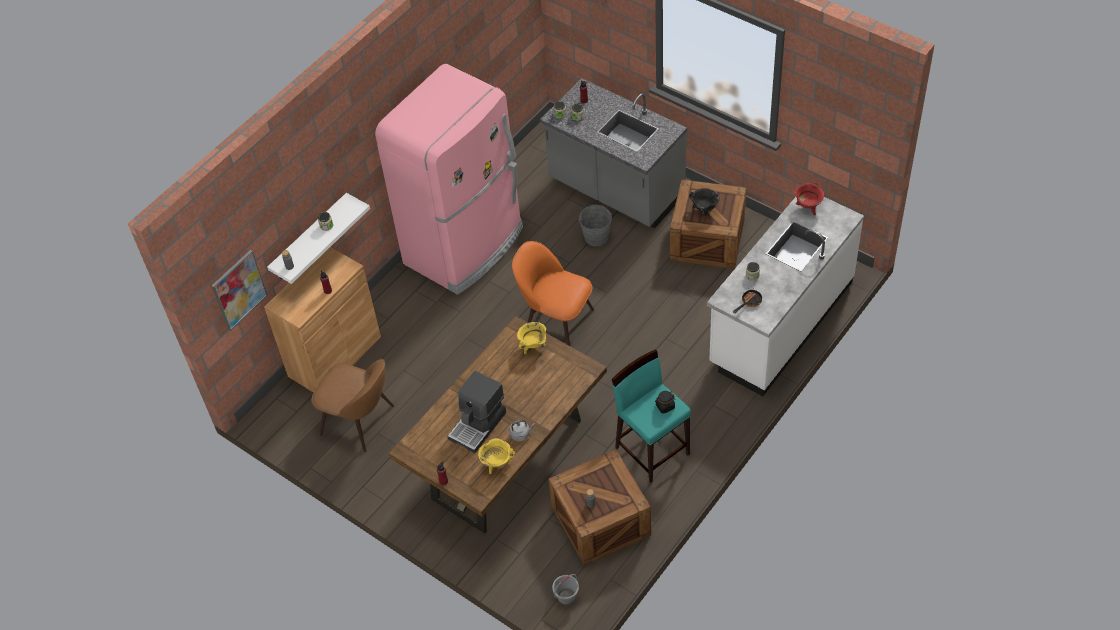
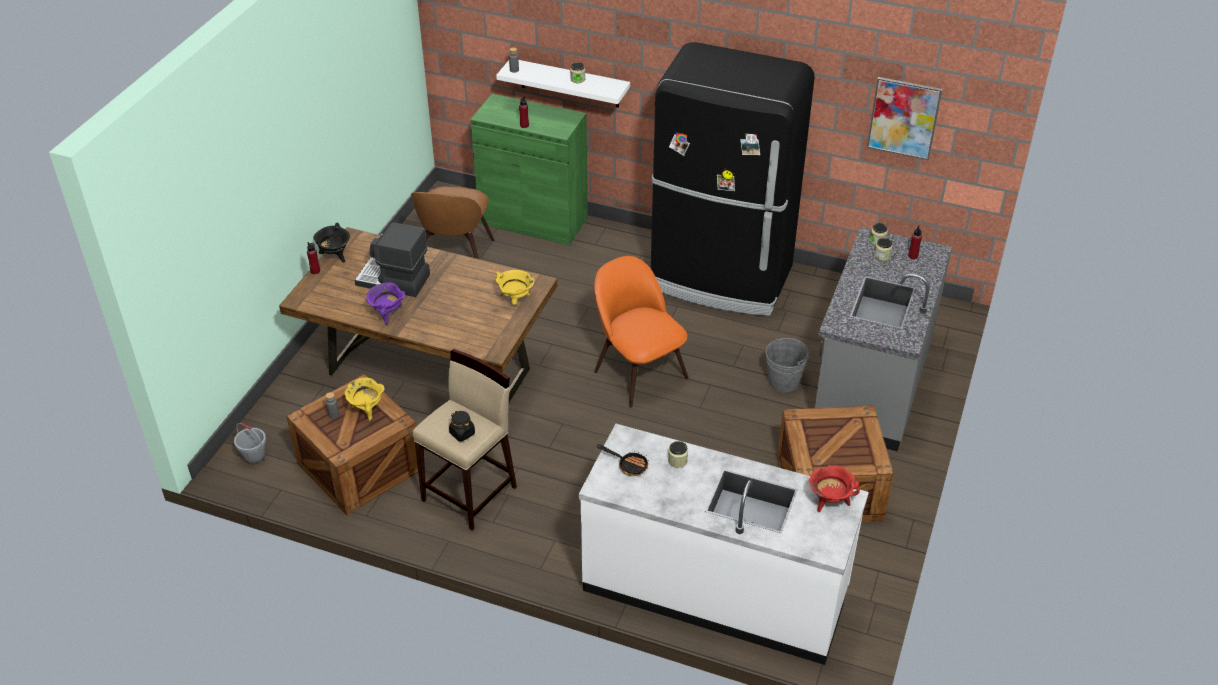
camera: 70 degrees right, 10 degrees down
(239, 289) = (472, 47): picture -> picture (904, 118)
(334, 356) = (533, 220): brown cabinet -> green cabinet
(465, 246) = (720, 278): pink fridge -> black fridge
(497, 464) = (343, 304): yellow cooking pot -> yellow cooking pot (367, 410)
(521, 434) = (387, 314): grey kettle -> purple cooking pot
(556, 321) = (638, 372): orange chair -> orange chair turned 45 degrees counterclockwise
(652, 450) = (470, 493): turquoise stool -> beige stool
(704, 210) = (829, 437): black cooking pot -> black cooking pot (335, 256)

